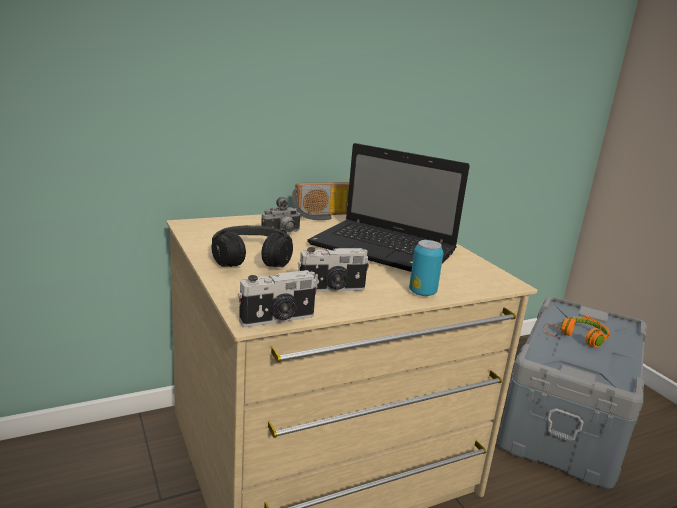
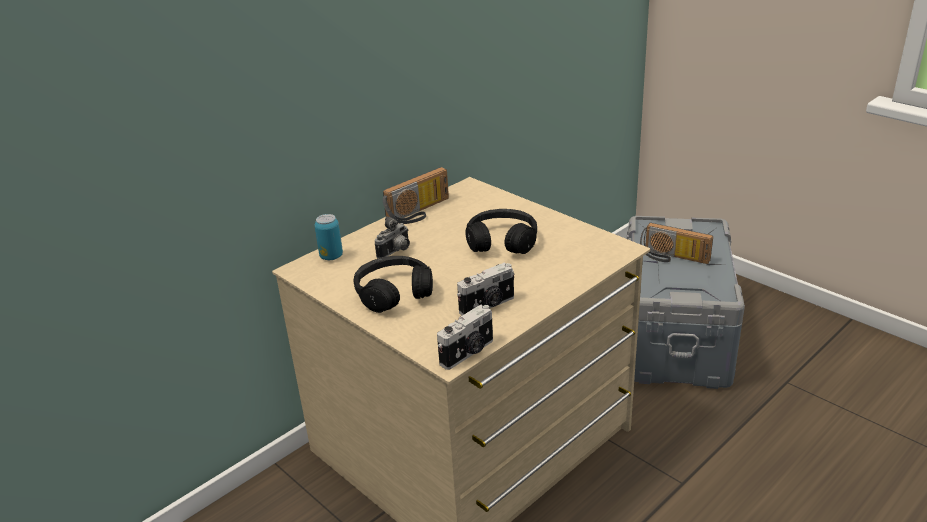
camera: 15 degrees left, 10 degrees up
(386, 249) = (502, 241): laptop -> black headphones
(422, 292) = (562, 283): can -> can (331, 256)
(577, 338) = (672, 258): orange headphones -> radio

